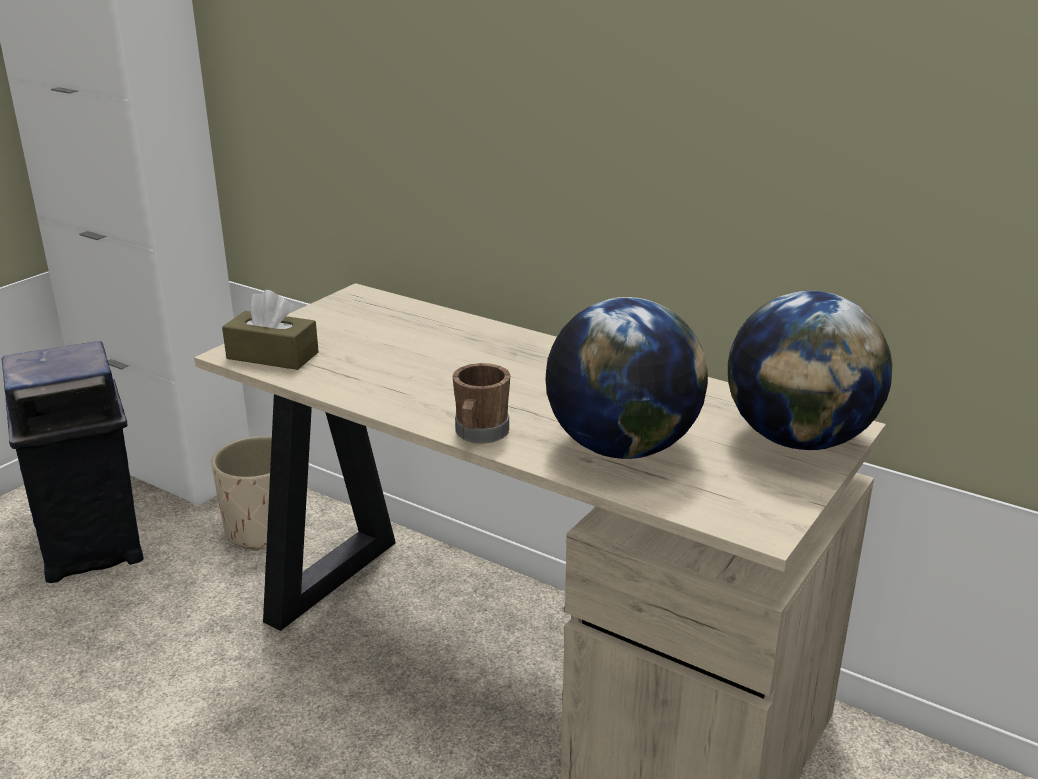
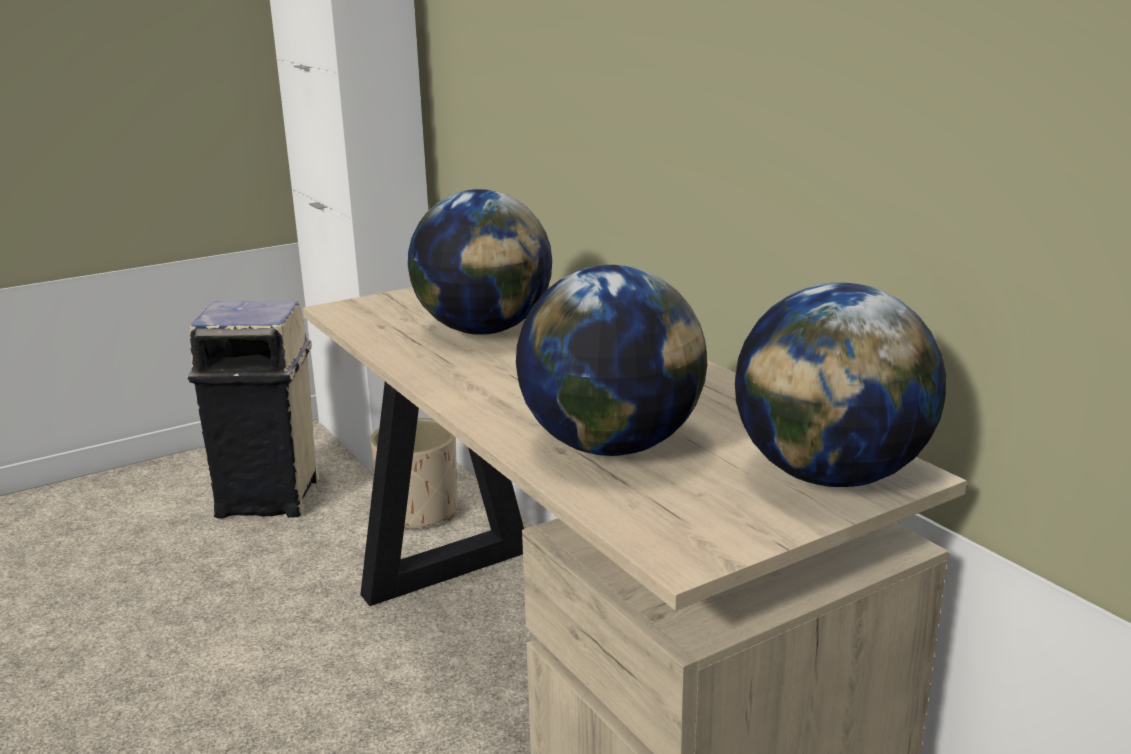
camera: 25 degrees right, 5 degrees down
(94, 548) = (270, 497): blue trash can -> beige trash can
(272, 355) = (368, 315): brown tissue box -> none
(401, 354) = (483, 330): none -> globe
(480, 434) = (478, 408): brown mug -> none

